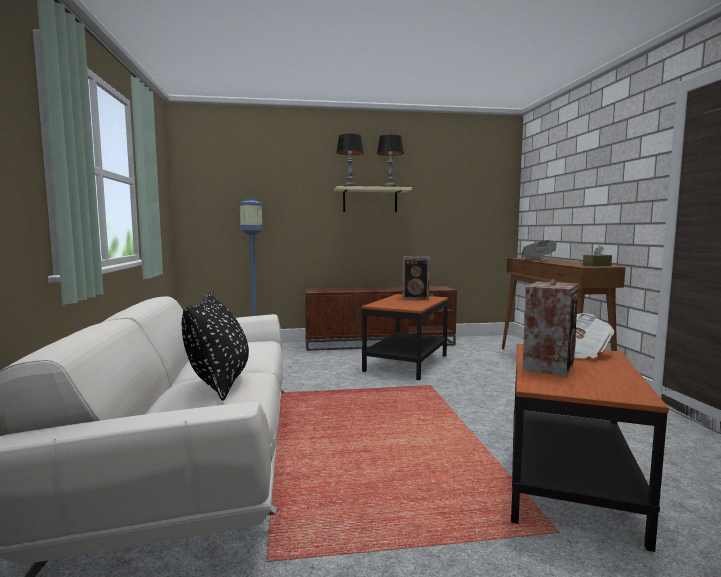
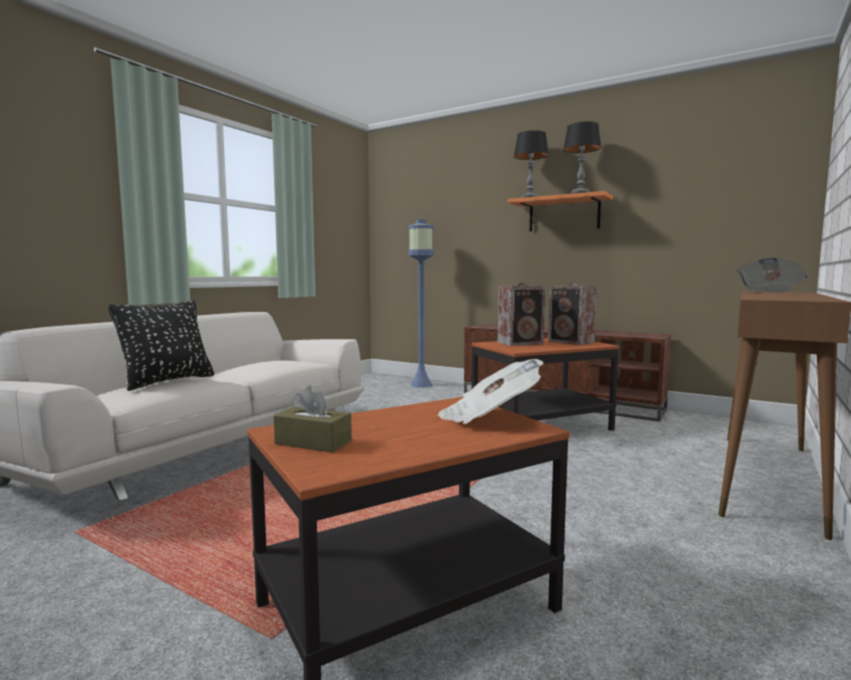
camera: 40 degrees right, 0 degrees up
(370, 200) = (564, 214): beige shelf -> orange shelf
(550, 365) = (388, 420): speaker -> speaker (521, 343)
(596, 265) = (806, 299): brown tissue box -> brown tissue box (313, 442)

